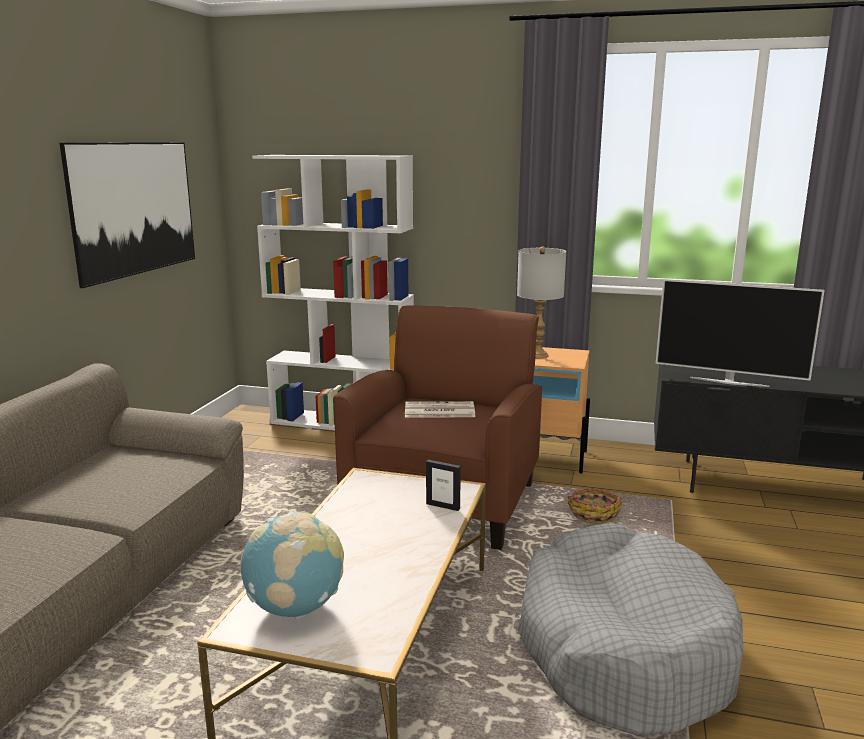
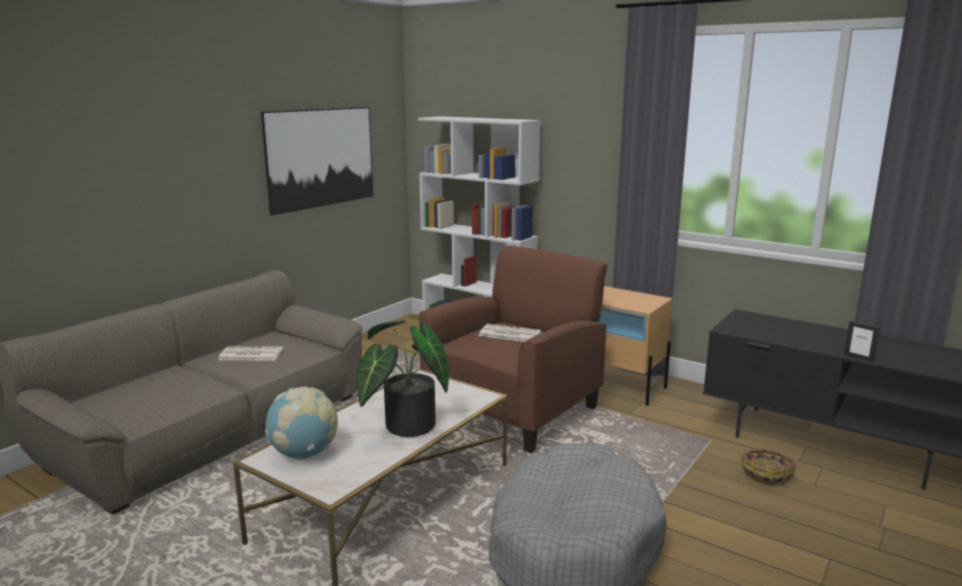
camera: 20 degrees right, 0 degrees up
(97, 483) = (250, 354): none -> newspaper
(398, 545) = (404, 427): none -> potted plant
(443, 506) = (459, 406): picture frame -> picture frame (858, 357)
(538, 355) = (621, 297): grey table lamp -> none
(593, 514) = (630, 439): basket -> basket (766, 474)
(729, 382) = (772, 339): television -> none

